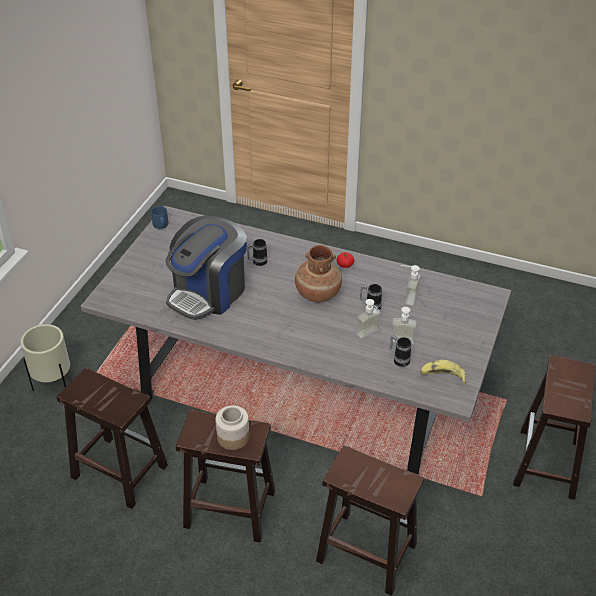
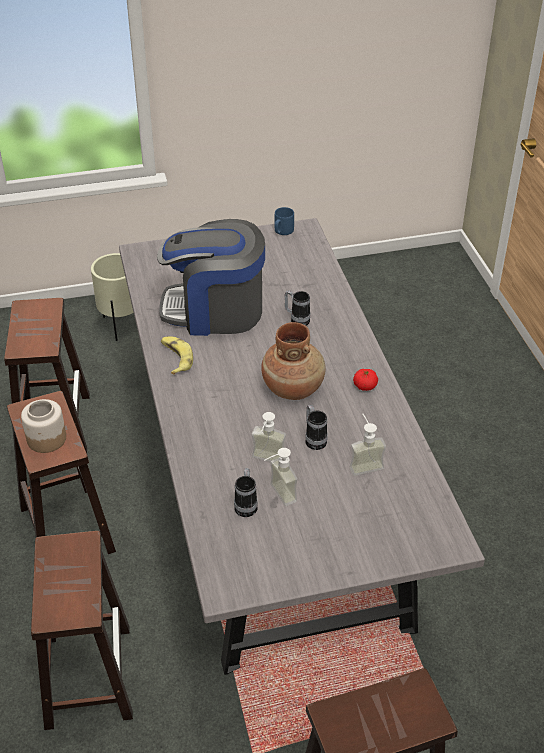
camera: 55 degrees right, 0 degrees up
(442, 375) = (253, 557): banana -> banana (175, 358)

